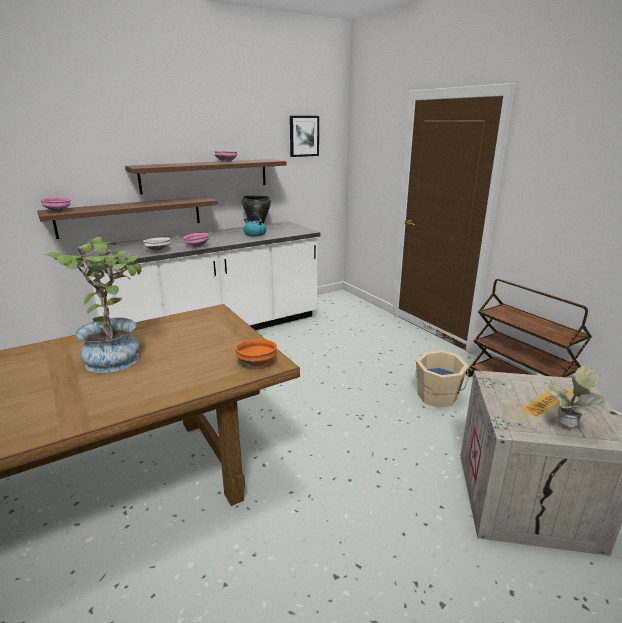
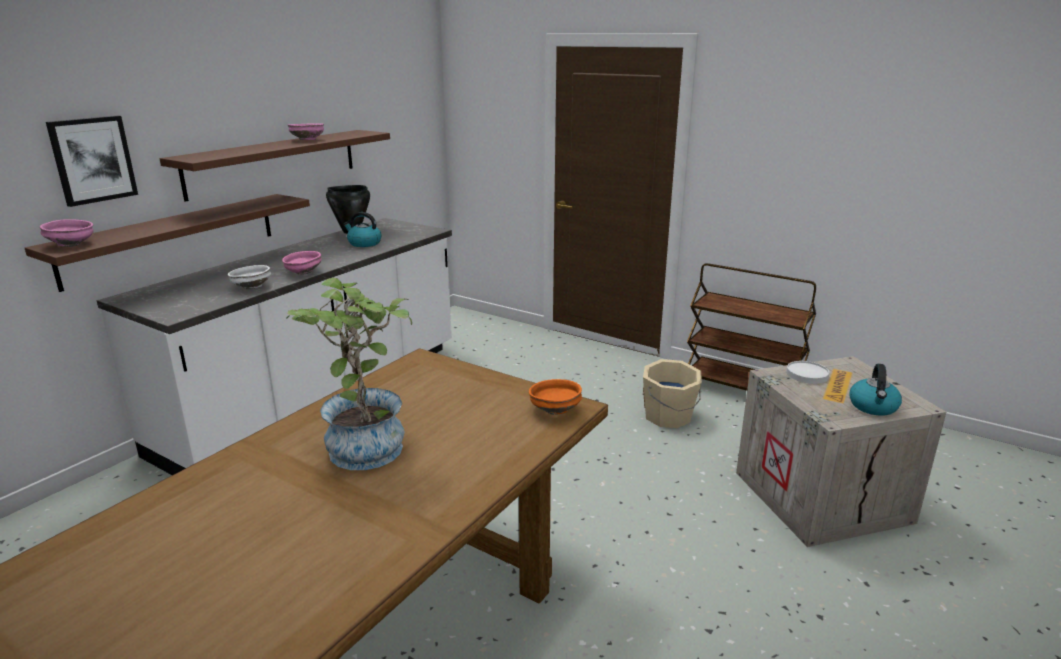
camera: 25 degrees left, 0 degrees up
(304, 136) = (394, 94): picture -> picture (93, 160)
(525, 385) = (807, 374): none -> white plate
(565, 428) = (873, 407): potted plant -> kettle

